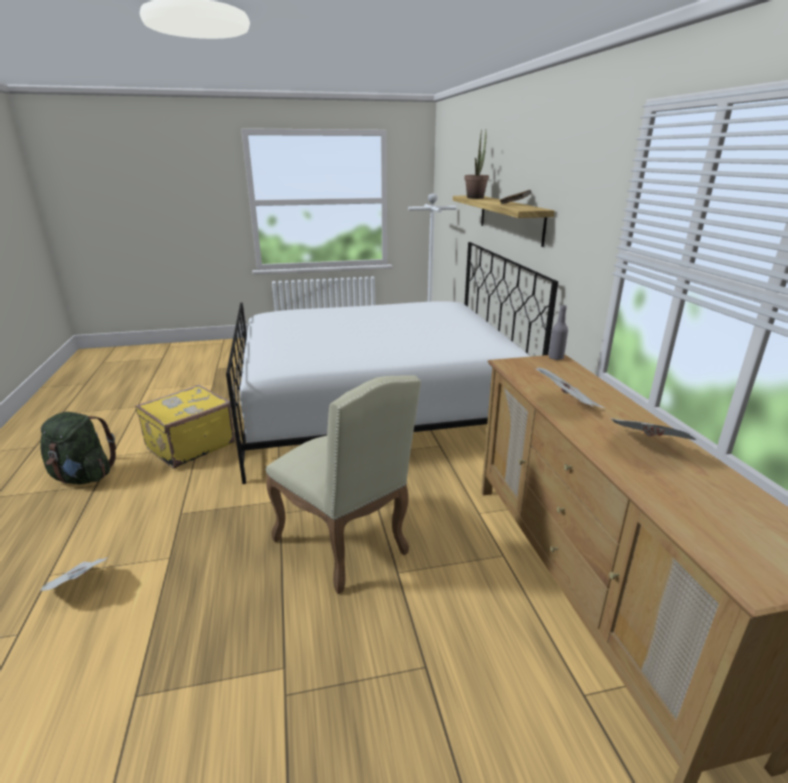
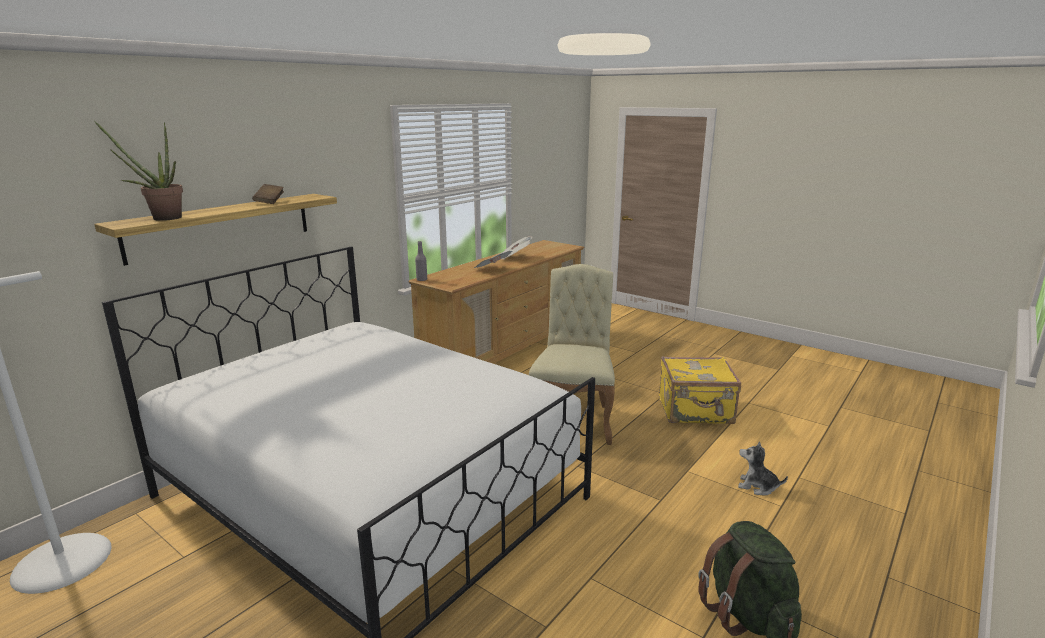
camera: 130 degrees left, 5 degrees down
(79, 585) = (757, 486): newspaper -> plush toy
(189, 445) = (597, 587): yellow suitcase -> yellow suitcase (696, 411)

